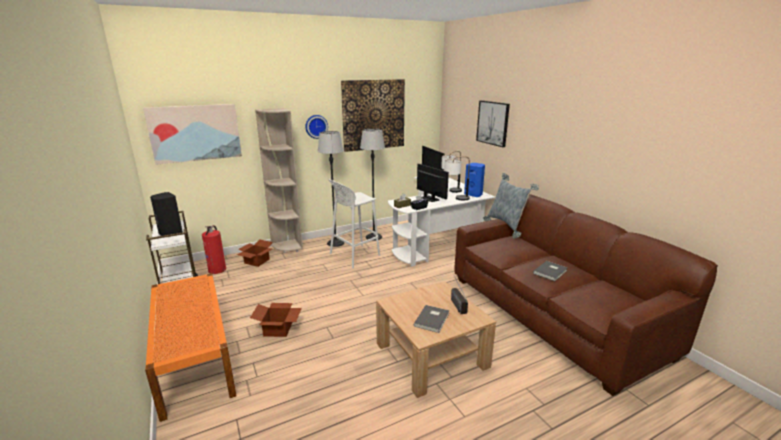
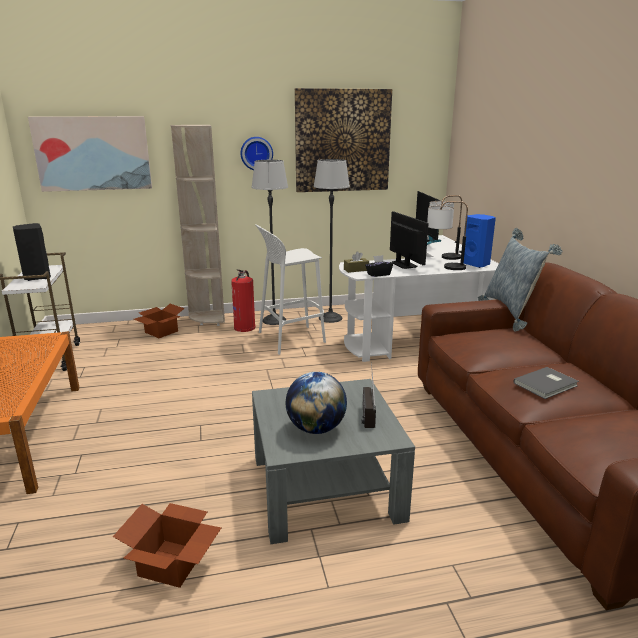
camera: 15 degrees right, 0 degrees up
(217, 269) = (109, 336): fire extinguisher -> fire extinguisher (245, 327)
(278, 329) = (137, 418): cardboard box -> cardboard box (172, 564)
(431, 355) = (325, 487): brown coffee table -> grey coffee table
(433, 319) = (316, 429): grey book -> globe
(493, 123) = (514, 152): picture -> none

